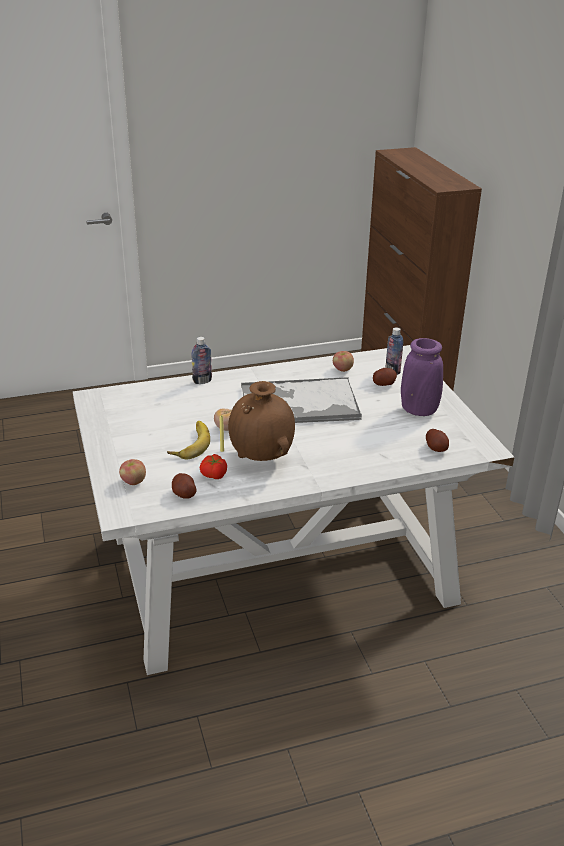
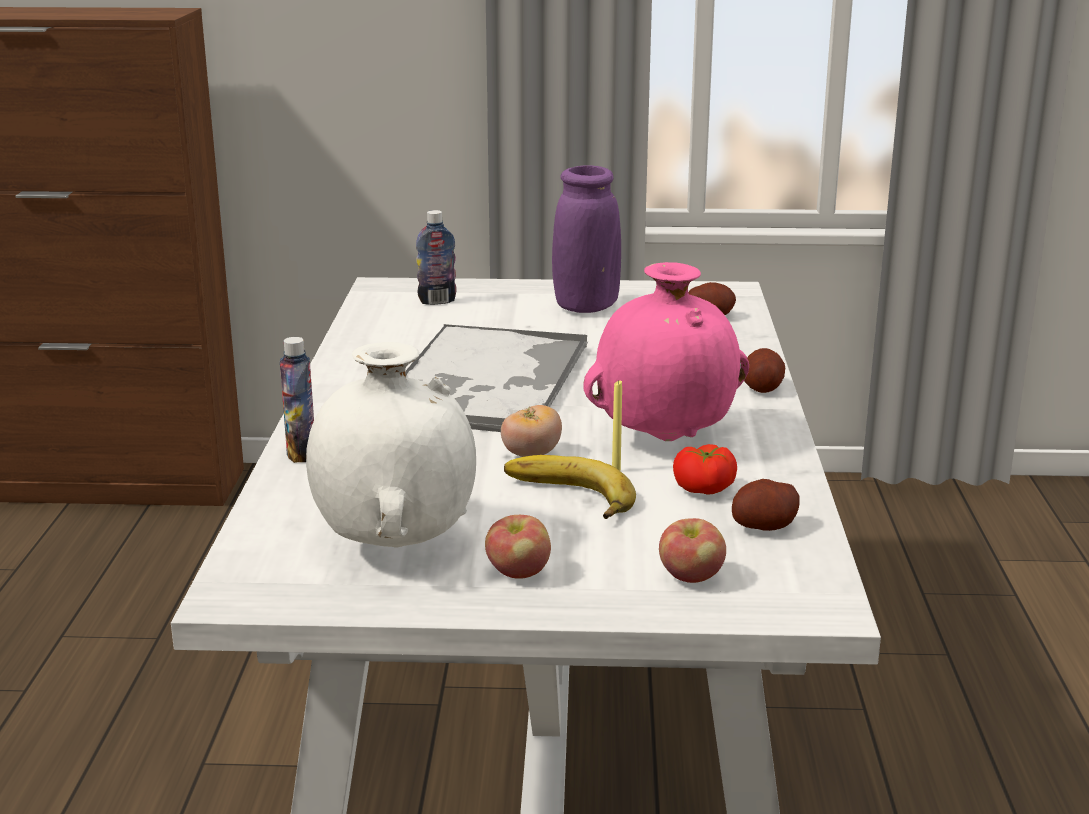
camera: 70 degrees left, 10 degrees down
(136, 416) = (395, 545): none -> white vase
(262, 458) = (666, 438): brown vase -> pink vase
(342, 369) = (392, 332): apple -> apple (518, 573)
(384, 384) = (476, 313): potato -> potato (761, 388)

